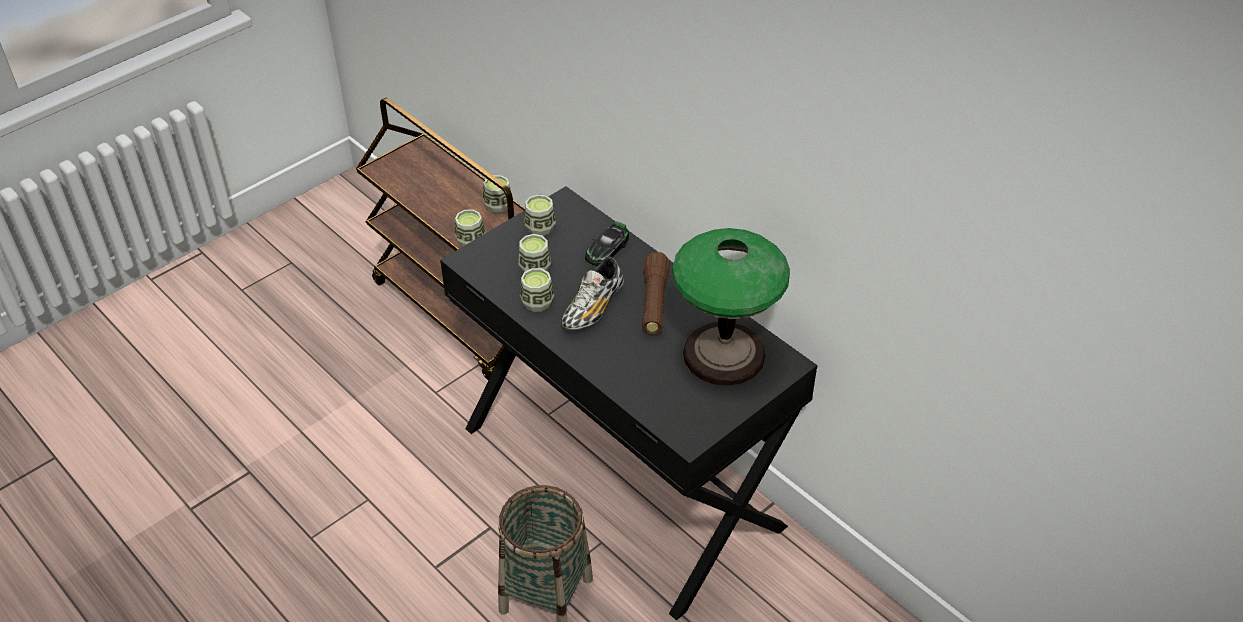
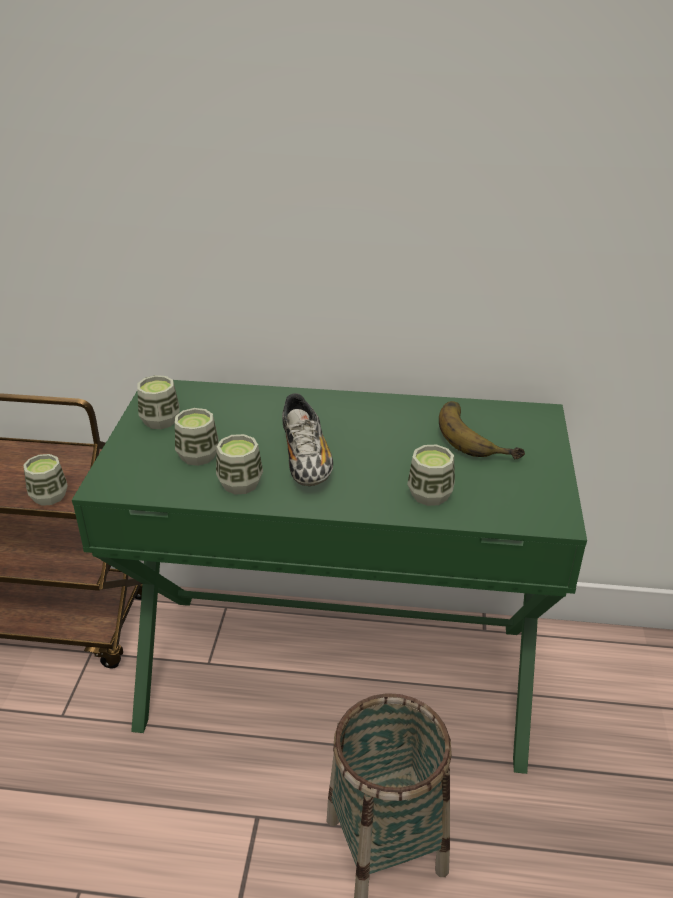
camera: 40 degrees left, 10 degrees down
(498, 205) = (49, 453): cup -> cup (430, 494)
(607, 249) = (255, 407): toy car -> none
(623, 475) = (337, 672): black desk -> green desk
(654, 302) = (359, 426): brown flashlight -> none
(723, 354) = (479, 435): table lamp -> banana

